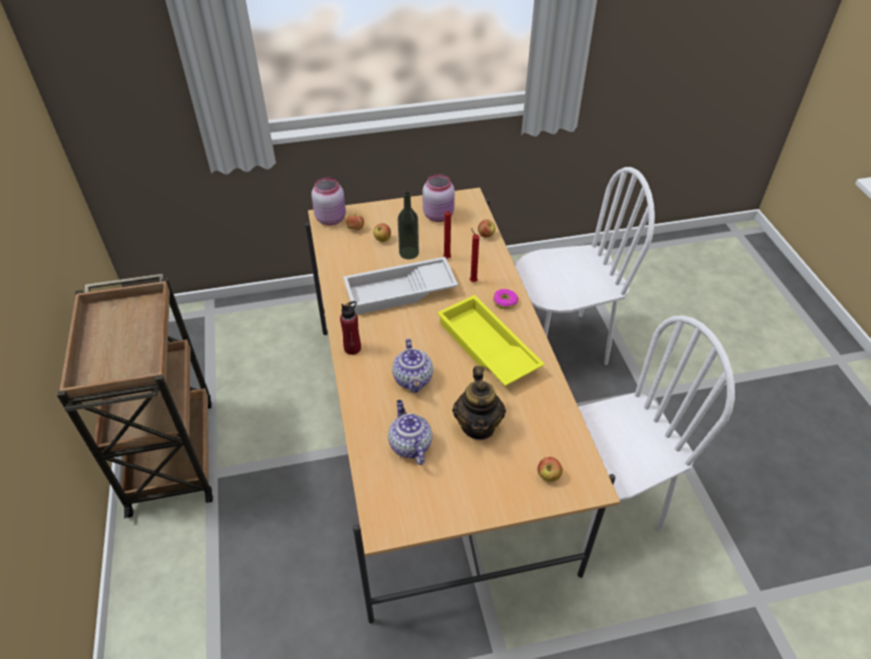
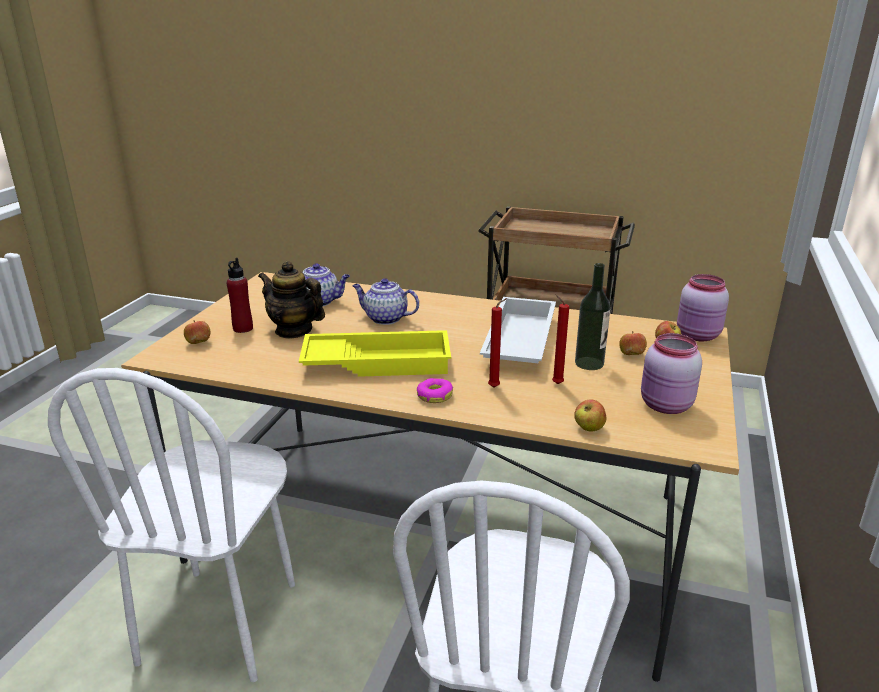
camera: 120 degrees right, 20 degrees down
(352, 348) = (458, 304): red bottle -> red bottle (243, 328)

